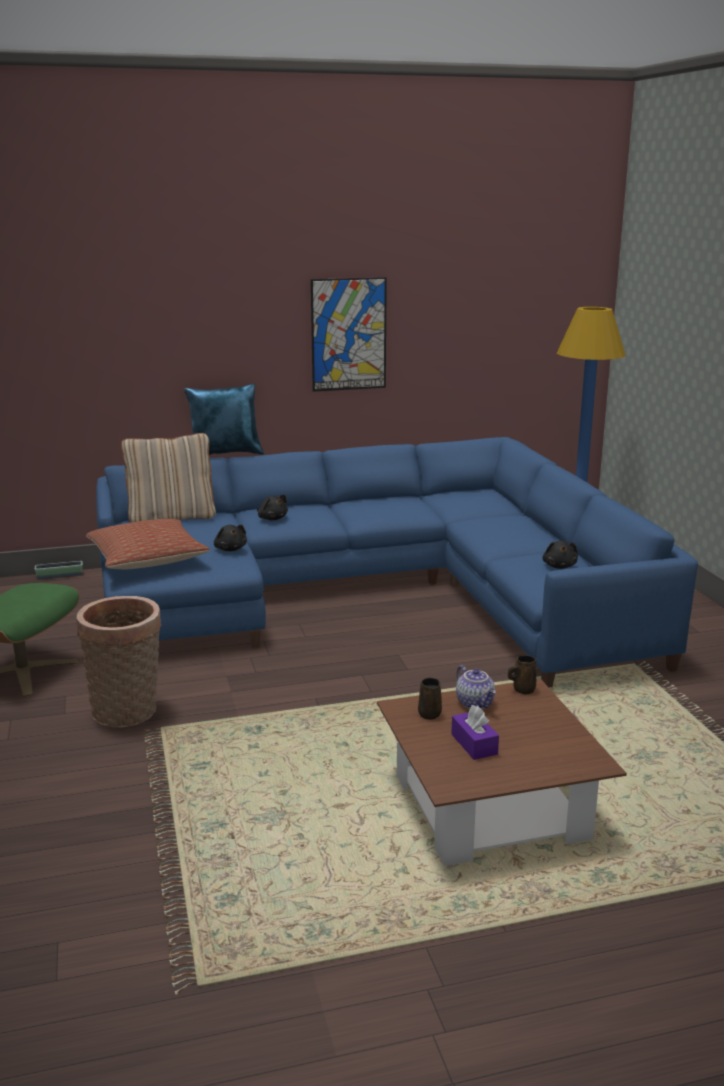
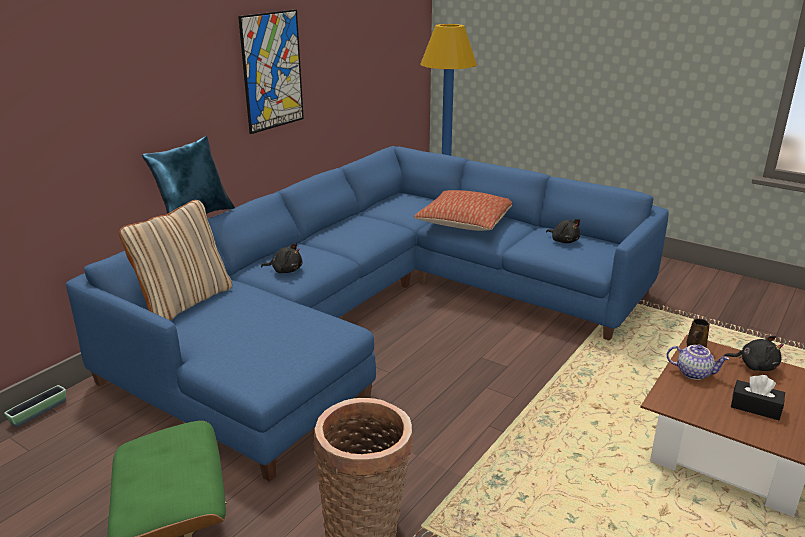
camera: 40 degrees left, 5 degrees up
(147, 559) = (243, 355): pillow -> pillow (465, 222)
(230, 549) = (303, 314): black plush toy -> black plush toy (754, 366)
(430, 713) = (688, 397): brown mug -> none
(474, 744) = (755, 407): purple tissue box -> black tissue box

